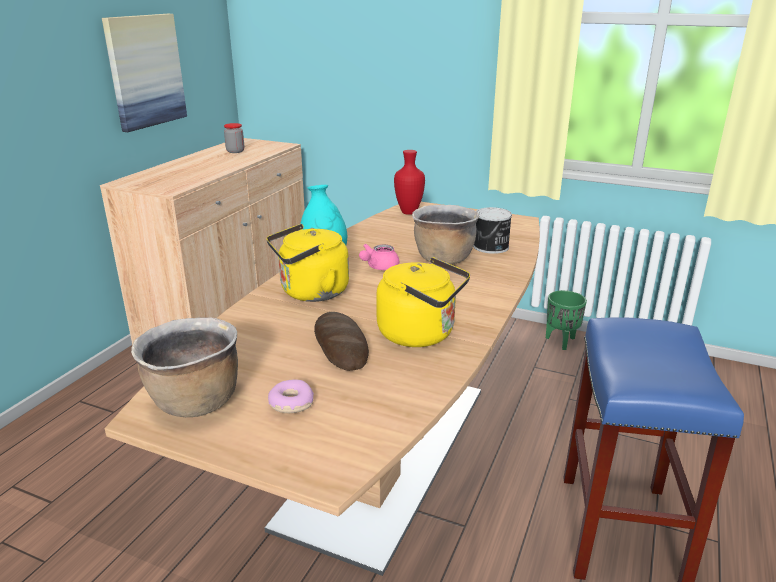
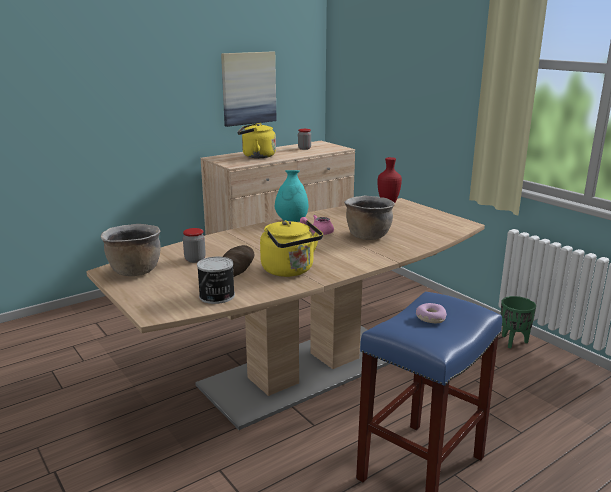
camera: 30 degrees right, 5 degrees down
(267, 353) = (195, 259): none -> jar
(291, 403) = (176, 283): donut -> donut (430, 318)
(310, 293) = (258, 237): yellow kettle -> yellow kettle (256, 156)
(491, 247) = (414, 236): can -> can (216, 296)

